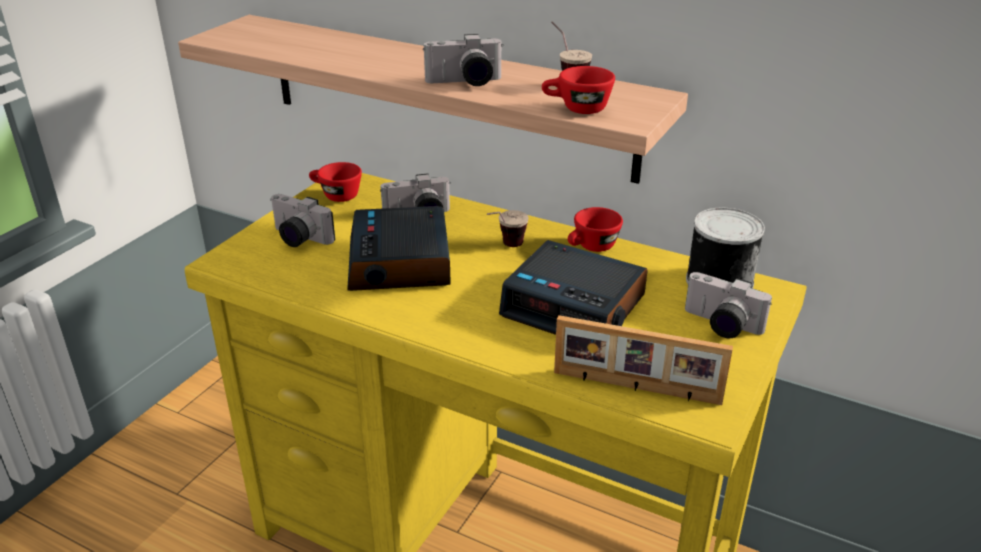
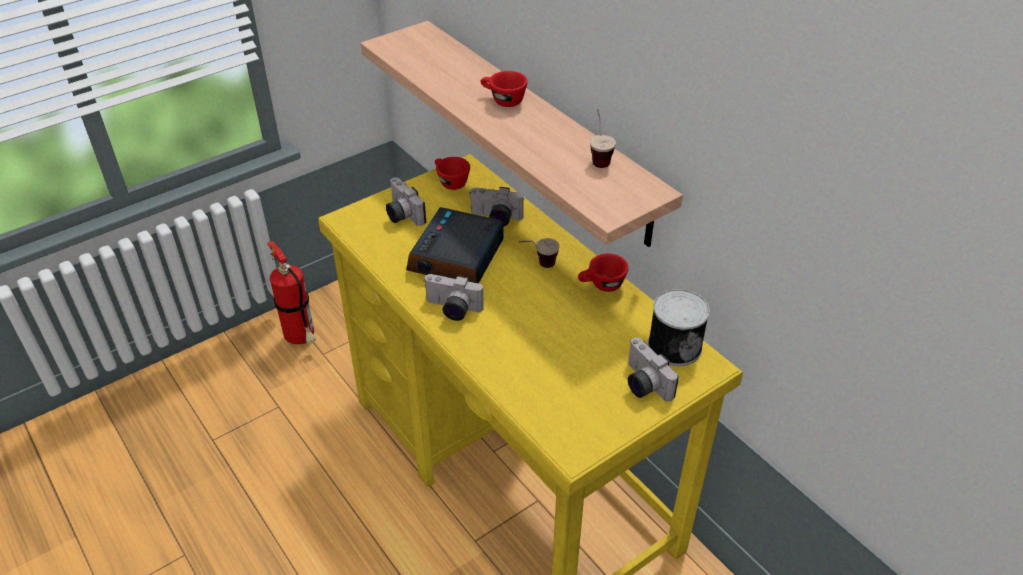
camera: 25 degrees right, 10 degrees up
(139, 485) = (302, 339): none -> fire extinguisher
(465, 83) = (523, 139): camera -> camera (452, 309)
(575, 306) = (551, 332): alarm clock -> none
(576, 109) = (581, 189): red cup -> red cup (503, 100)
(636, 388) = (542, 412): picture frame -> none

